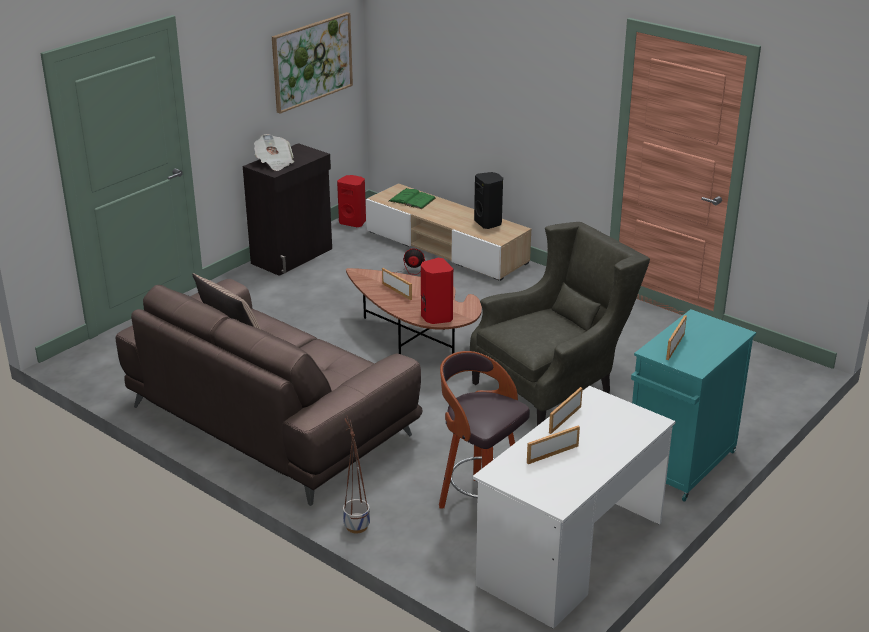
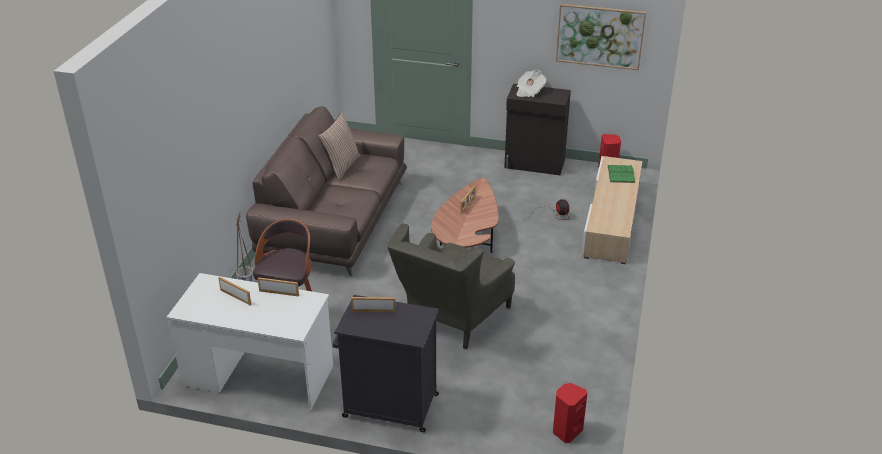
camera: 65 degrees right, 5 degrees up
(435, 317) = (445, 229): red speaker -> red speaker (566, 431)
(489, 223) = (617, 216): black speaker -> none
(553, 386) = (451, 321): grey armchair -> grey armchair turned 90 degrees clockwise
(679, 465) = (388, 406): turquoise cabinet -> black cabinet

